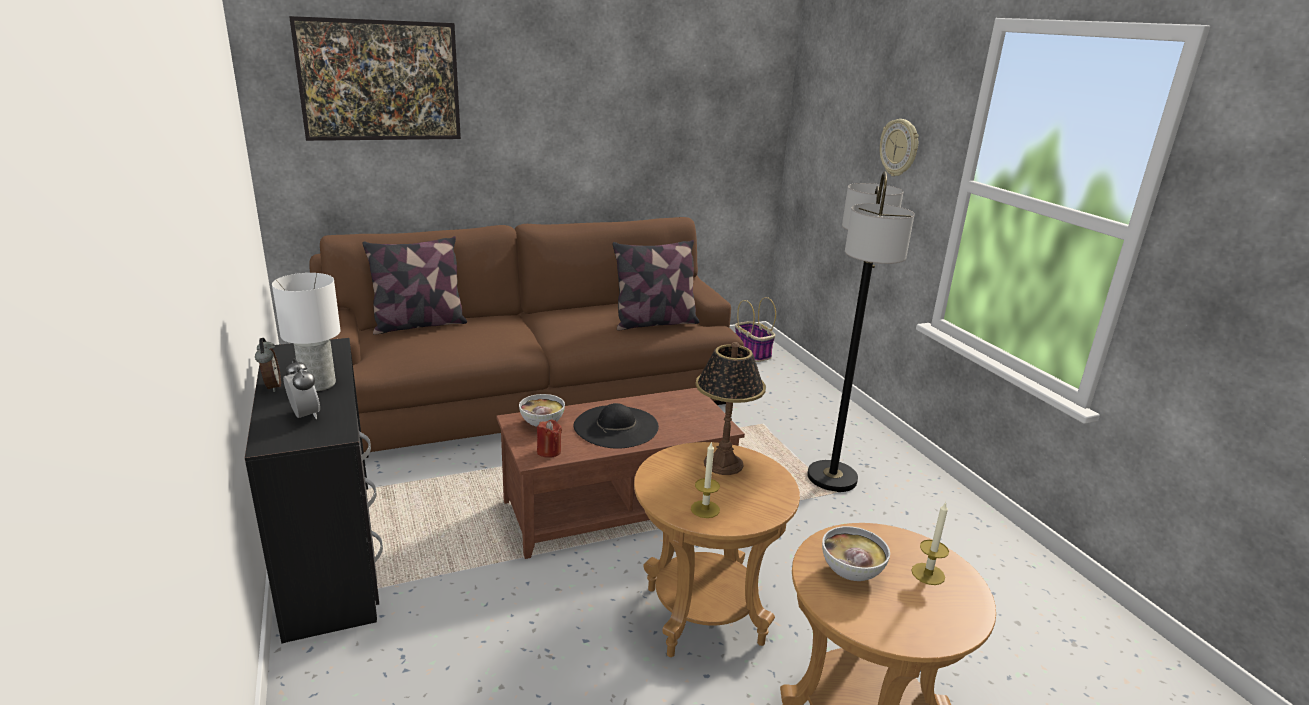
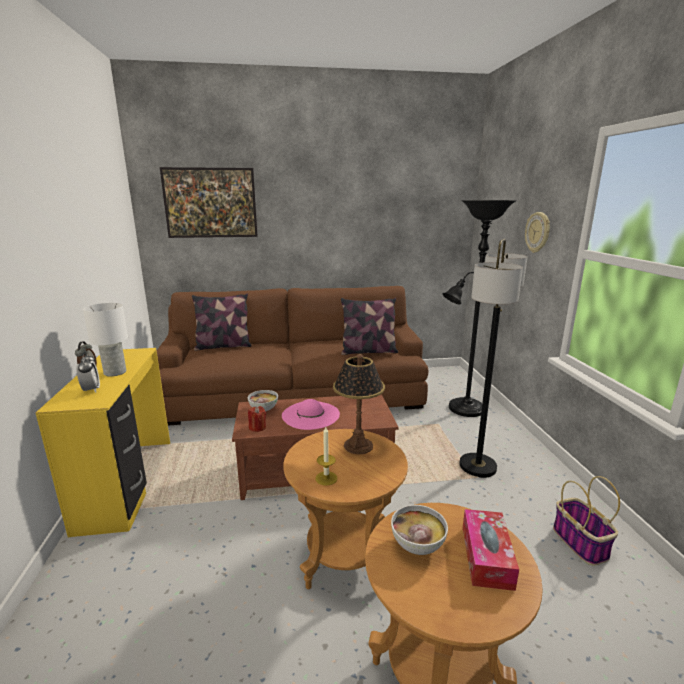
camera: 15 degrees right, 5 degrees down
(333, 554) = (128, 482): black desk -> yellow desk
(616, 426) = (310, 415): black hat -> pink hat
(753, 353) = (447, 377): basket -> basket (581, 543)
(789, 401) = (463, 410): none -> black floor lamp
(928, 574) = (486, 556): candle -> tissue box

